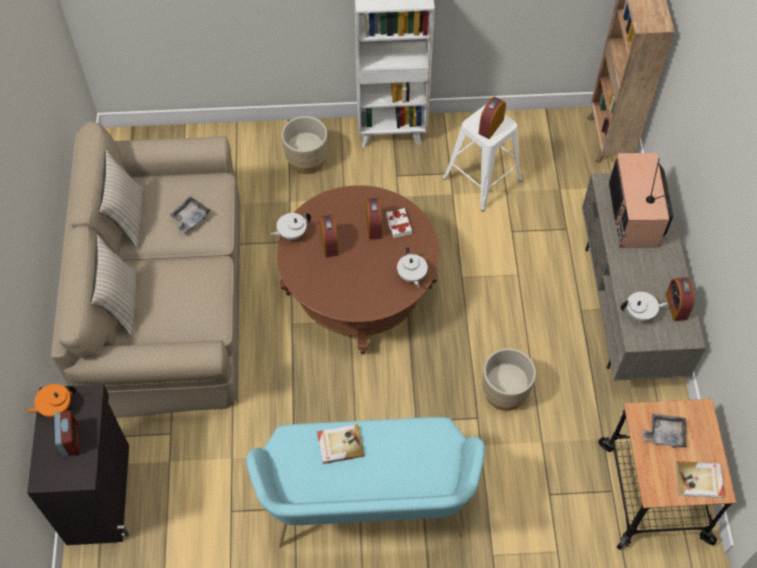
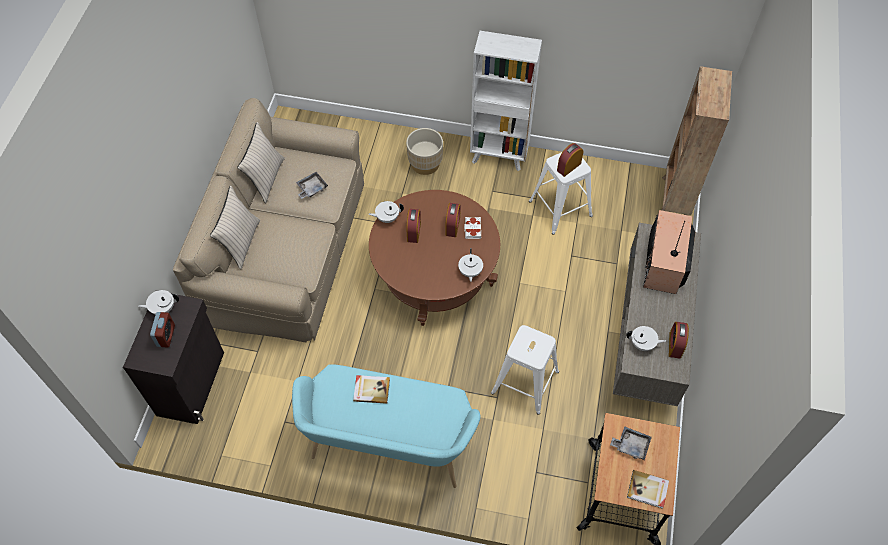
camera: 15 degrees right, 0 degrees up
(56, 407) = (163, 308): orange teapot -> white teapot
(505, 392) = (525, 383): beige planter -> white stool

